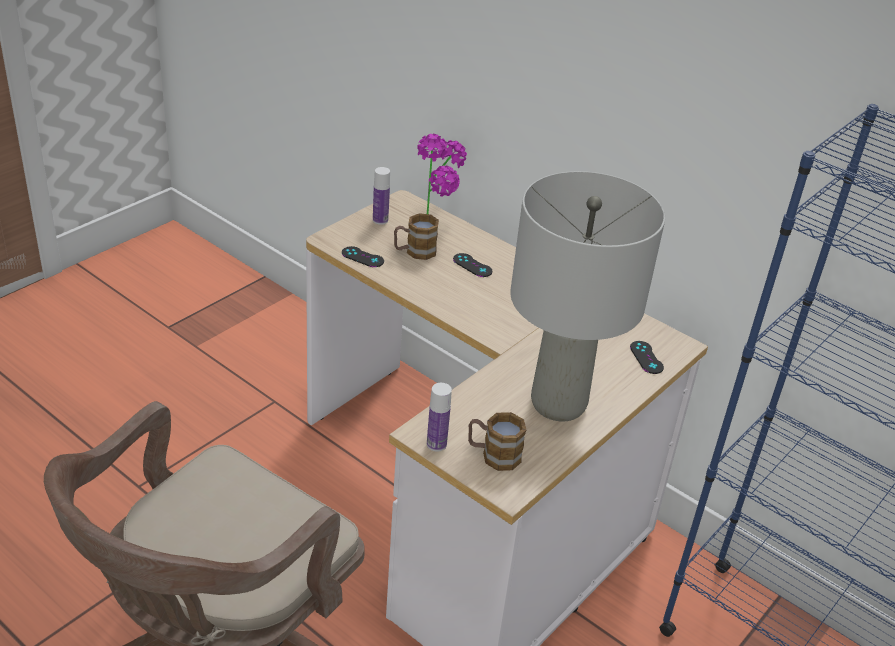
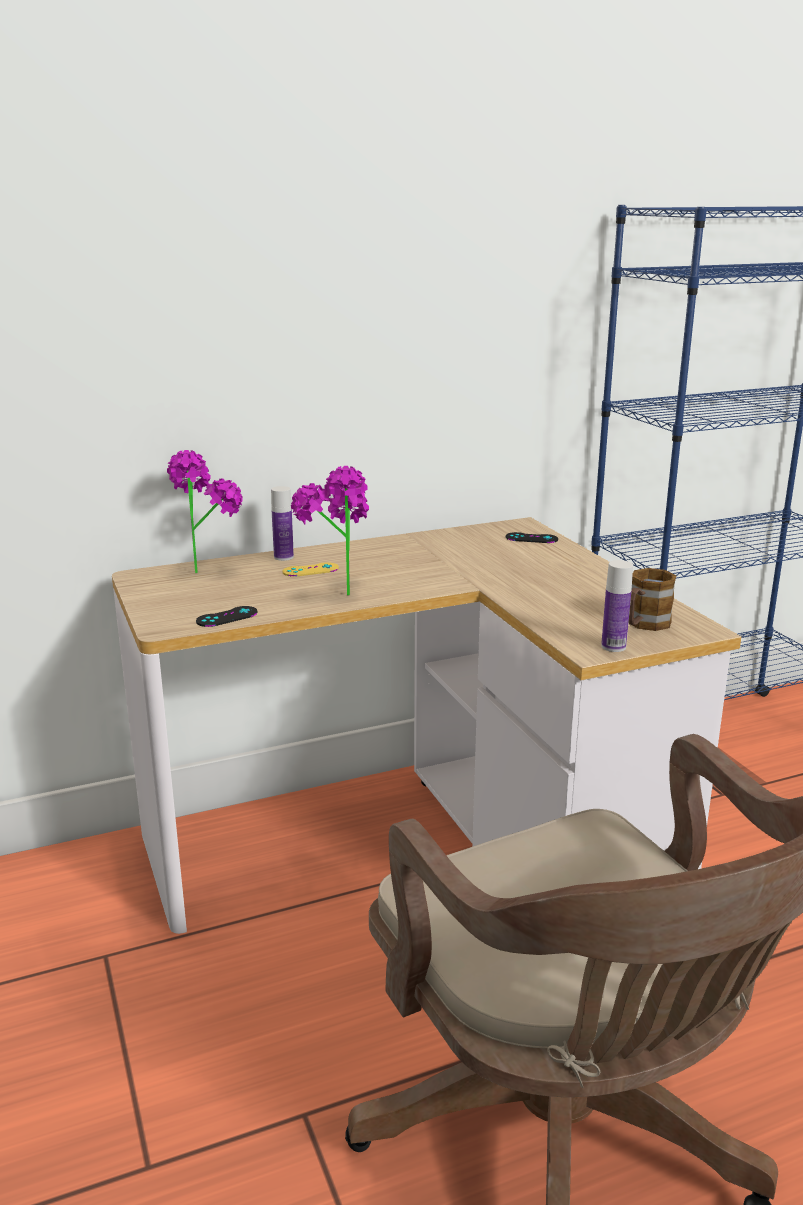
camera: 60 degrees left, 15 degrees down
(380, 220) = (161, 594): bottle -> bottle (283, 557)
(414, 252) = (250, 590): mug -> none
(441, 287) = (335, 591): none -> potted plant
(472, 265) = (310, 570): black game controller -> yellow game controller
(558, 403) = (576, 582): grey table lamp -> none

